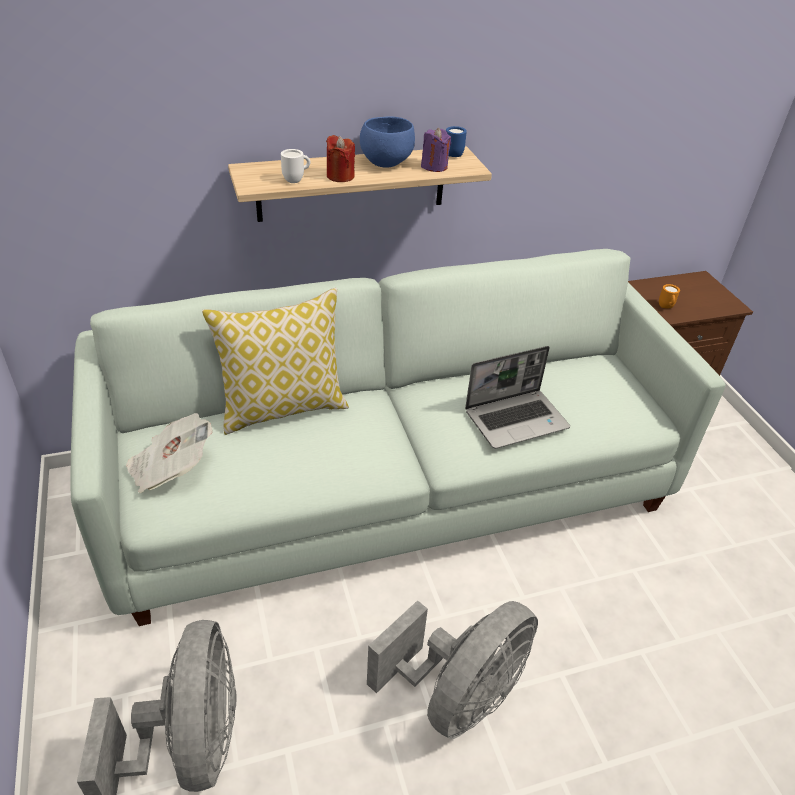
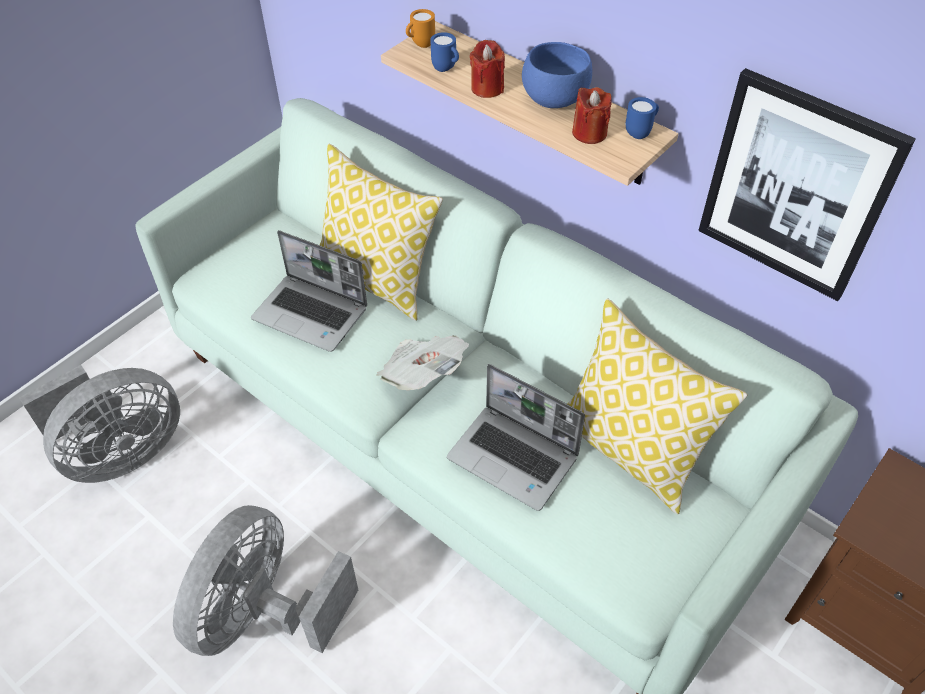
camera: 60 degrees right, 10 degrees up
(171, 468) = (254, 258): newspaper -> newspaper (422, 374)
(282, 458) = (312, 314): none -> laptop
(296, 180) = (446, 69): white mug -> blue mug
(434, 166) = (589, 133): purple candle -> red candle
(457, 696) = (265, 613): grey fan -> grey fan turned 105 degrees clockwise
(547, 370) = (632, 450): none -> pillow
(550, 140) = (796, 187): none -> picture
(666, 308) = (877, 518): orange mug -> orange mug (420, 45)

